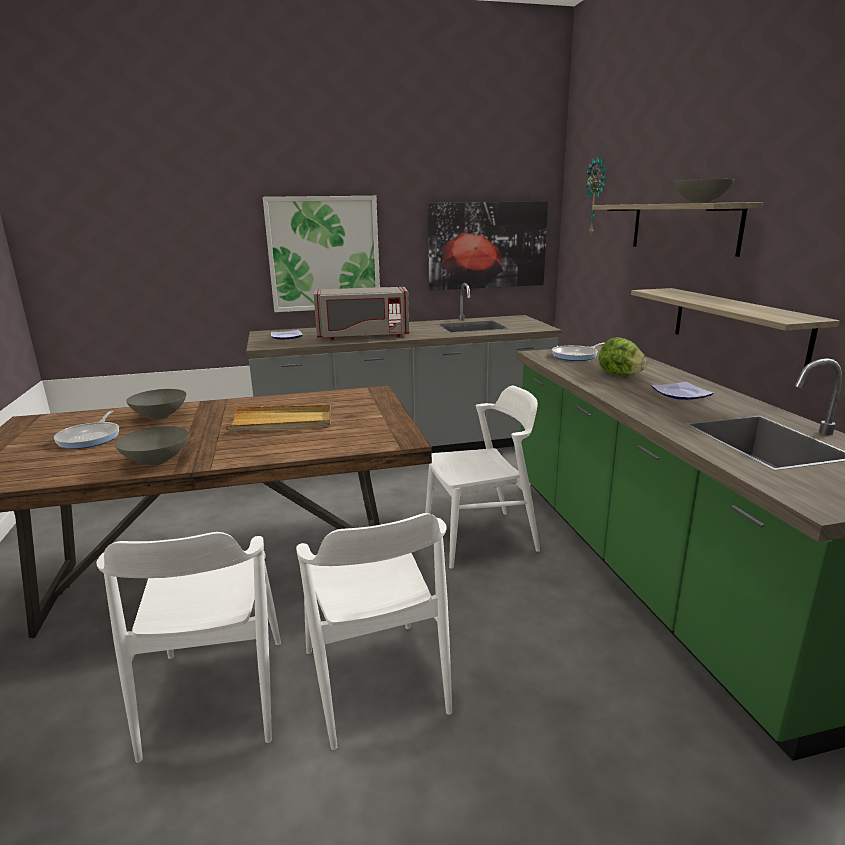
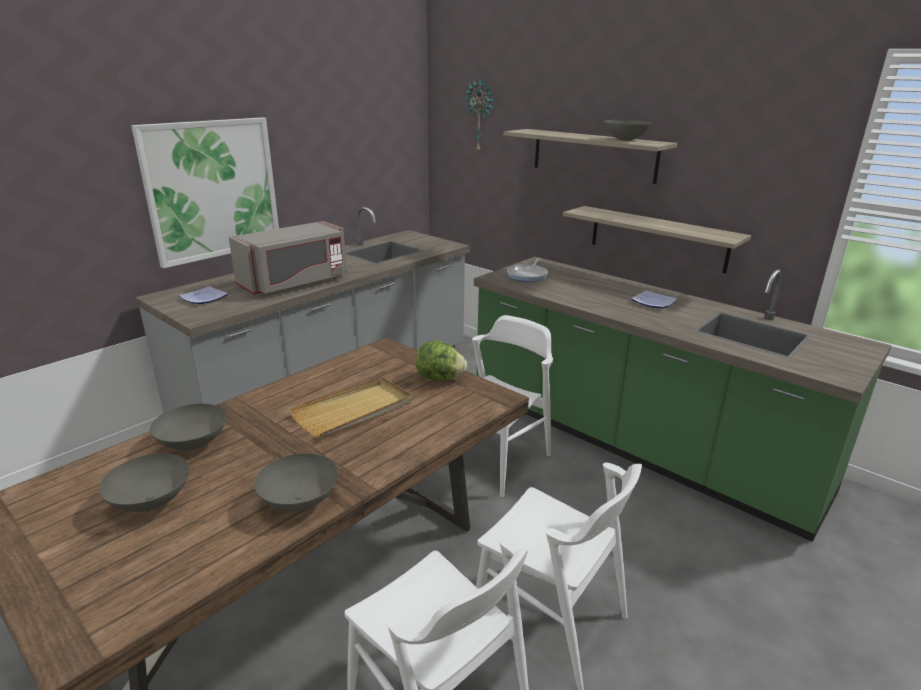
camera: 35 degrees left, 5 degrees up
(91, 437) = (152, 501): frying pan -> grey bowl
(487, 245) = (371, 164): picture -> none
(620, 375) = (588, 290): lettuce -> lettuce (440, 379)

